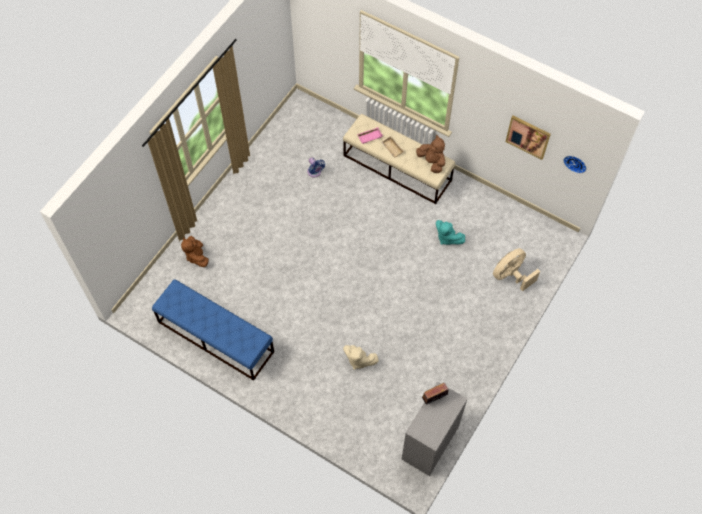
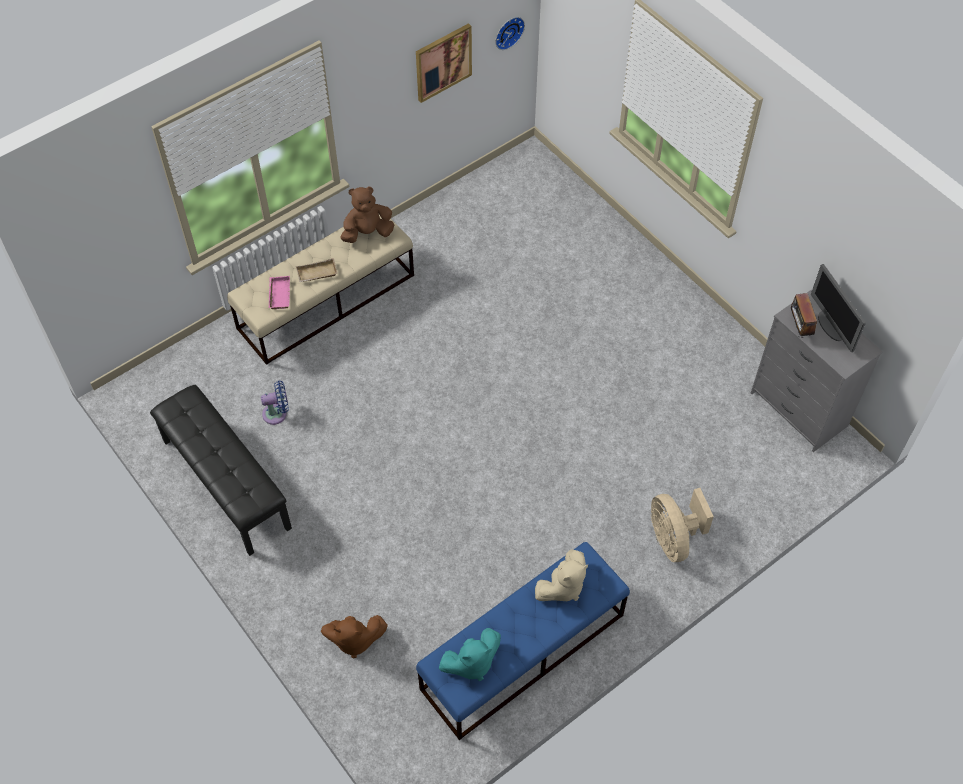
camera: 70 degrees left, 5 degrees down
(263, 166) = (225, 484): none -> black bench
(358, 360) = (638, 456): beige plush toy -> beige plush toy (562, 587)
(442, 416) = (830, 326): none -> monitor
(447, 238) = (477, 280): turquoise plush toy -> turquoise plush toy (471, 663)
(511, 275) = (571, 228): beige fan -> beige fan (673, 538)

